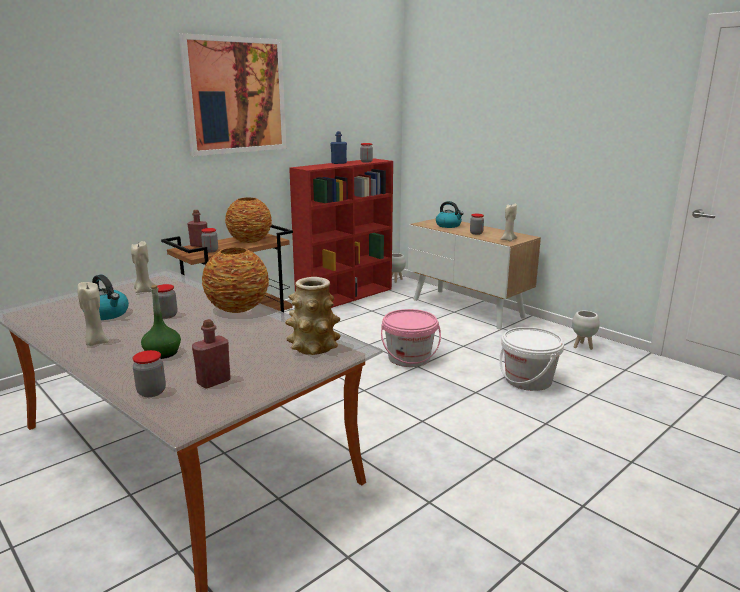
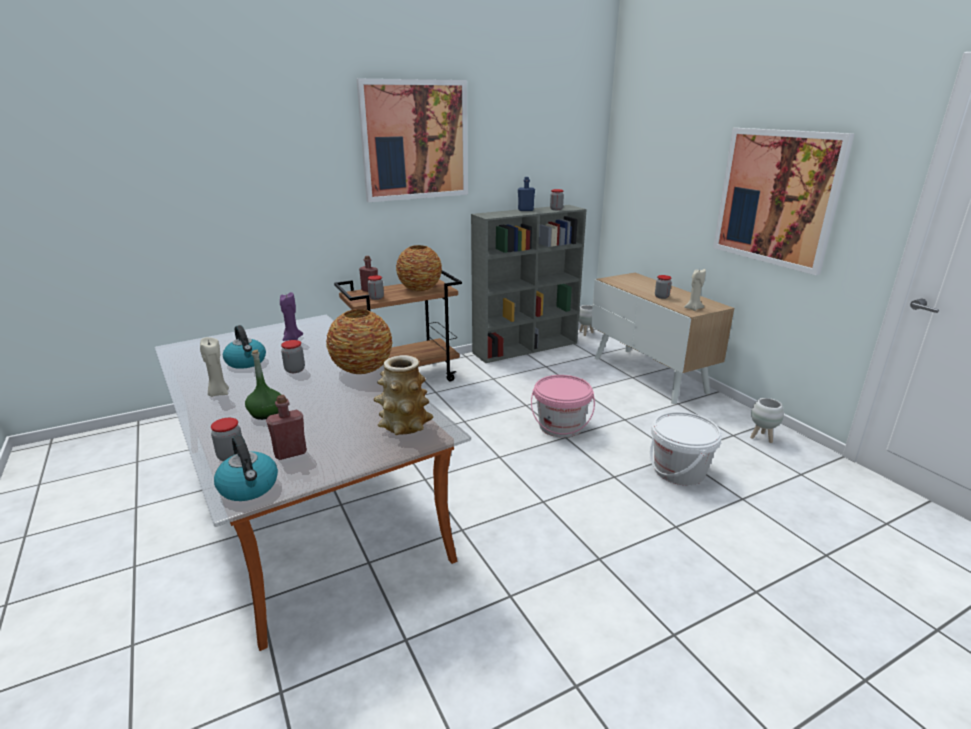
camera: 15 degrees right, 5 degrees up
(144, 290) = (292, 339): beige candle -> purple candle
(346, 297) = (526, 347): red bookcase -> grey bookcase
(449, 225) = (637, 284): kettle -> kettle (249, 487)
(569, 138) = (776, 198): none -> picture

